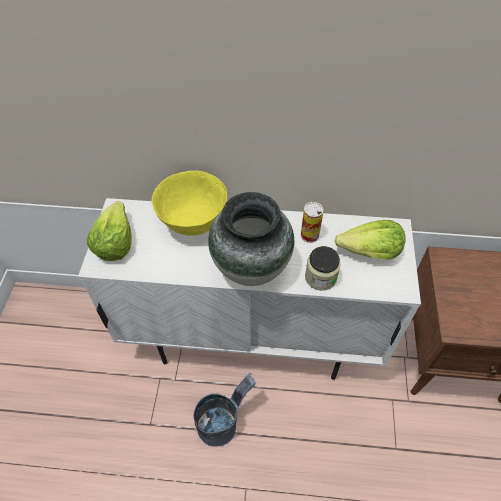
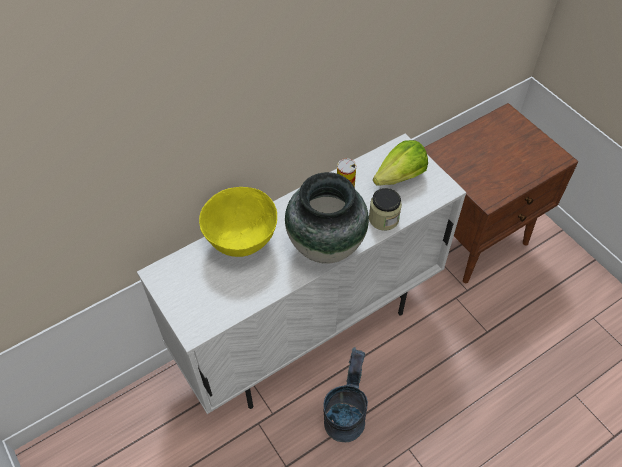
camera: 40 degrees left, 0 degrees up
(114, 242) = (189, 303): lettuce -> none

